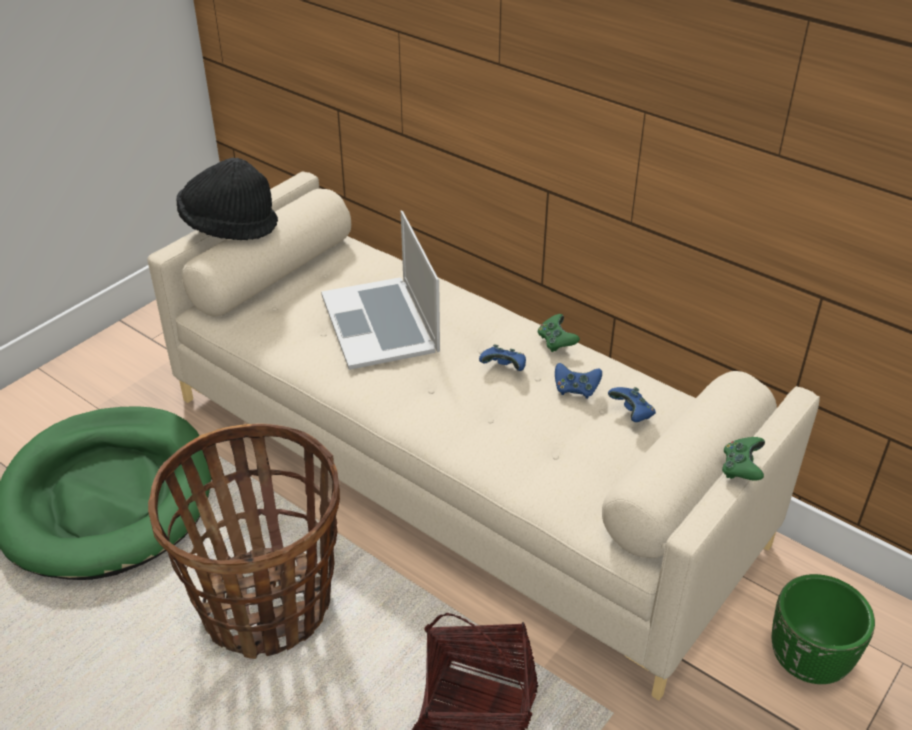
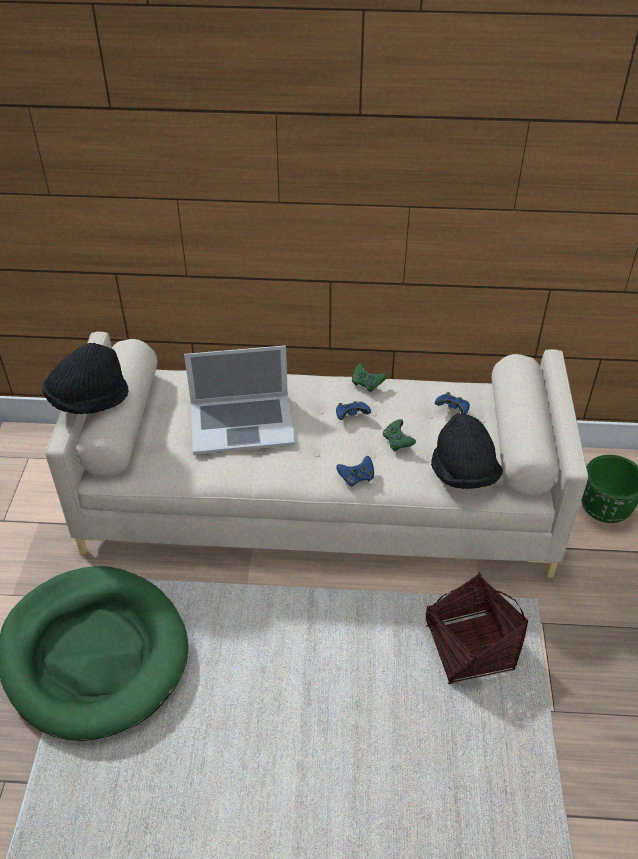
camera: 35 degrees left, 5 degrees up
(267, 605) = (283, 659): basket -> none
(380, 322) = (242, 423): laptop -> laptop turned 45 degrees counterclockwise
(571, 487) = (463, 473): none -> black hat
(575, 389) = (407, 410): blue game controller -> blue game controller (356, 478)
(741, 469) = (566, 414): green game controller -> green game controller (397, 442)

